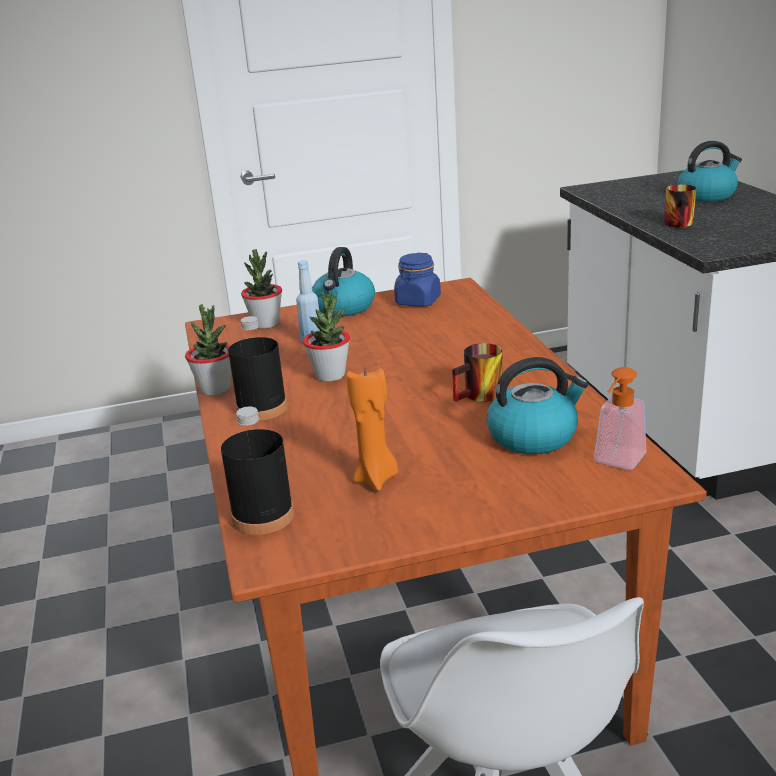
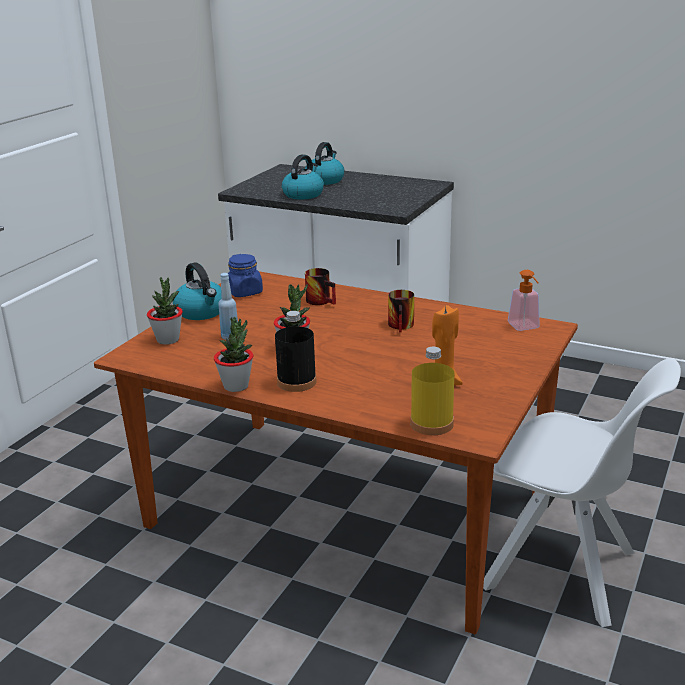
camera: 50 degrees left, 0 degrees up
(263, 516) = (431, 423): black bottle -> yellow bottle
(534, 436) = (469, 332): kettle -> kettle (303, 194)
(682, 224) = (349, 199): mug -> mug (323, 301)

